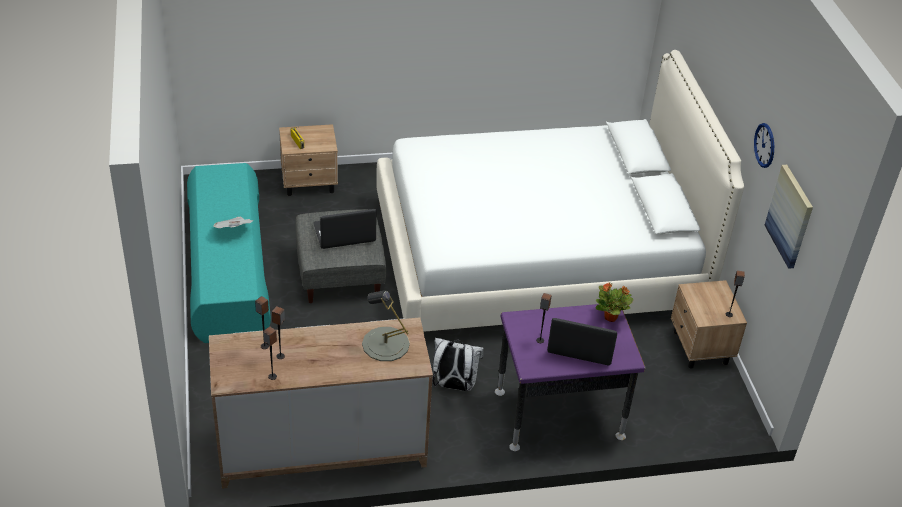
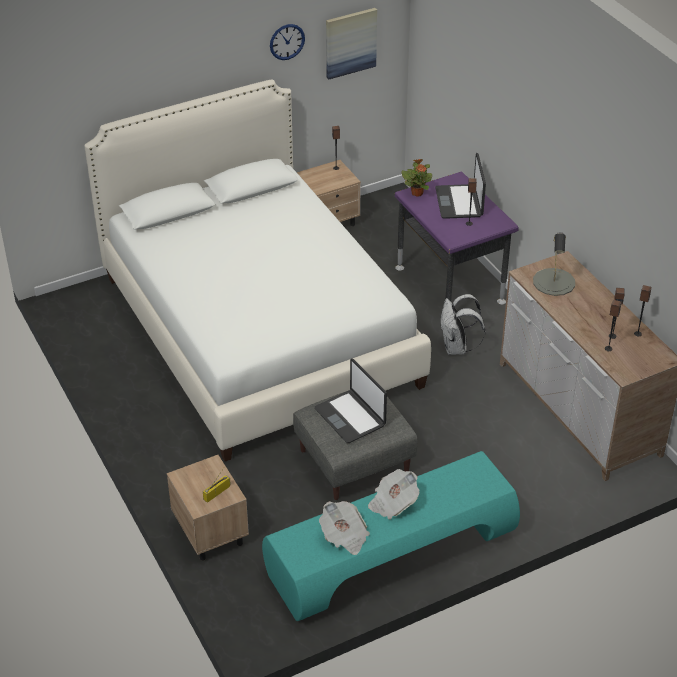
camera: 105 degrees left, 0 degrees up
(218, 198) = (344, 536): none -> newspaper

